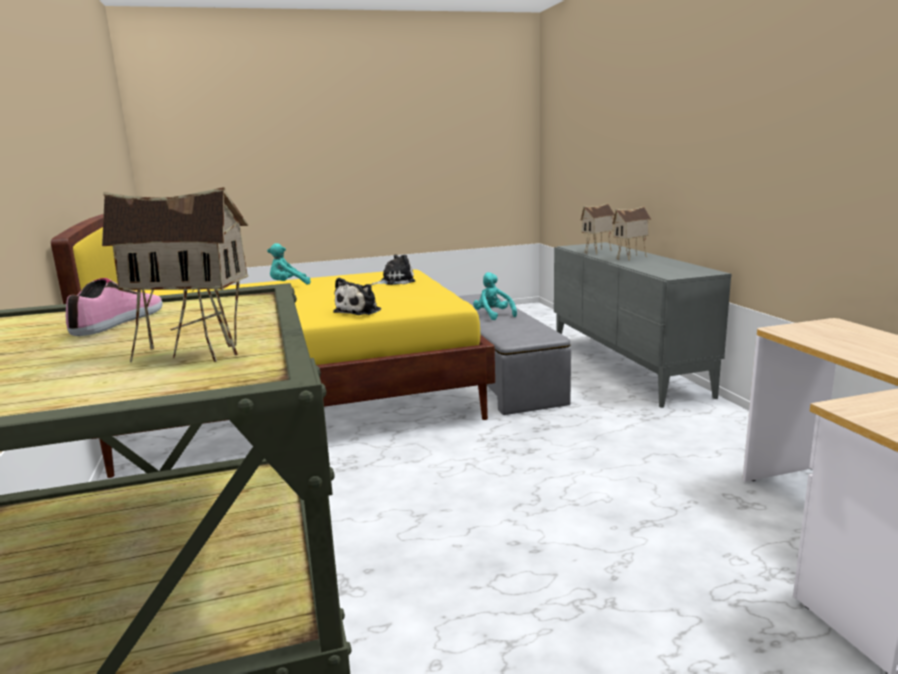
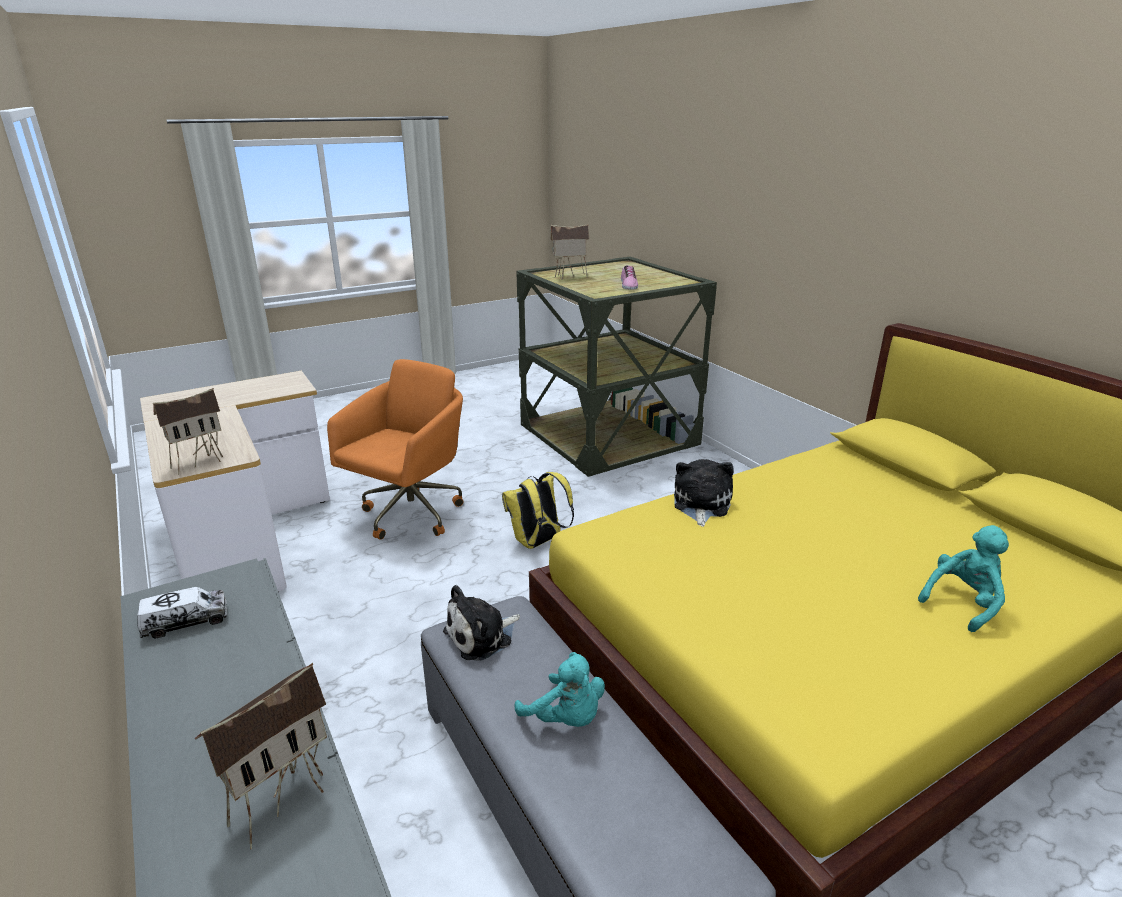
camera: 165 degrees right, 10 degrees up
(395, 281) = (768, 637): plush toy -> plush toy (482, 636)
(458, 500) = (538, 542): none -> yellow backpack
(631, 258) = (228, 712): toy house -> toy house (199, 462)
(635, 554) = (409, 517): none -> orange office chair
(679, 268) = (186, 622): none -> toy truck

